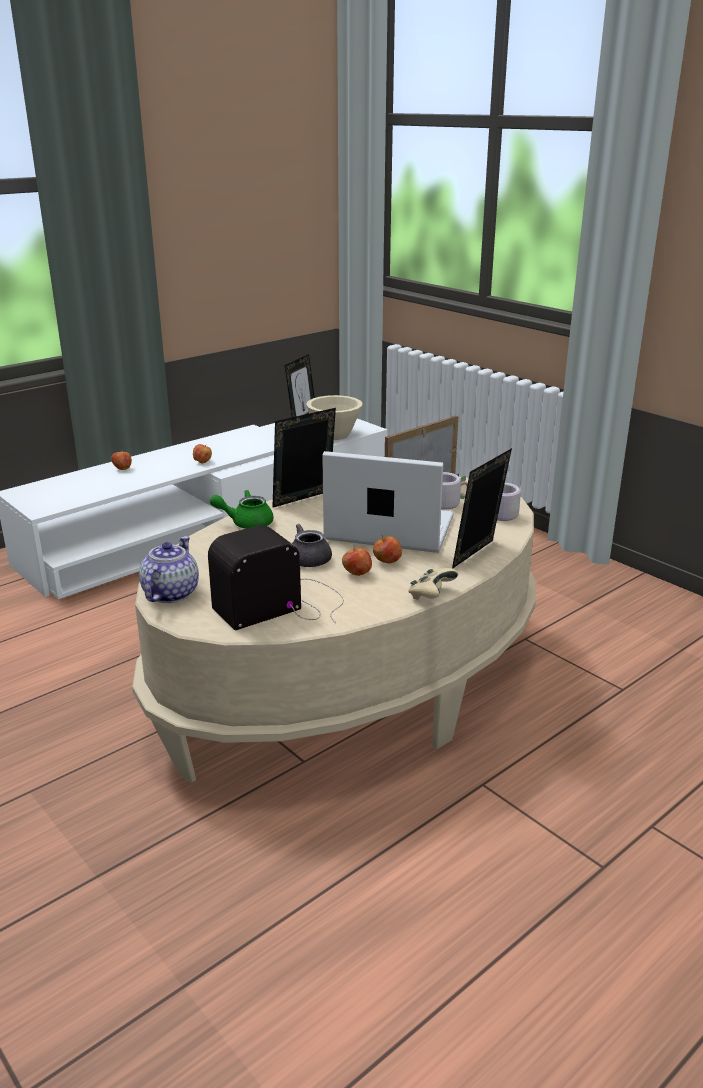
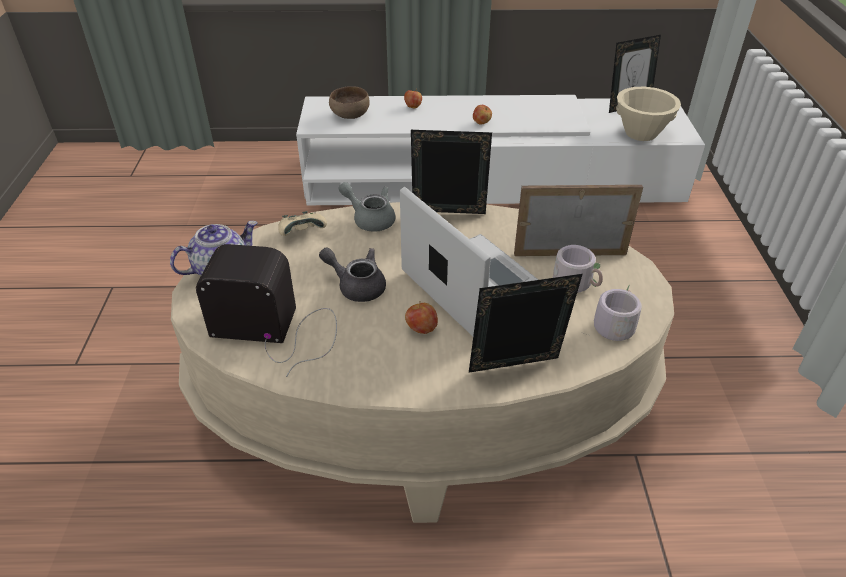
camera: 40 degrees right, 15 degrees up
(68, 492) = (349, 115): none -> brown bowl
(246, 523) = (370, 219): green teapot -> grey teapot
(357, 574) = (378, 328): apple -> none
(431, 595) = (405, 395): beige game controller -> beige game controller (302, 233)

